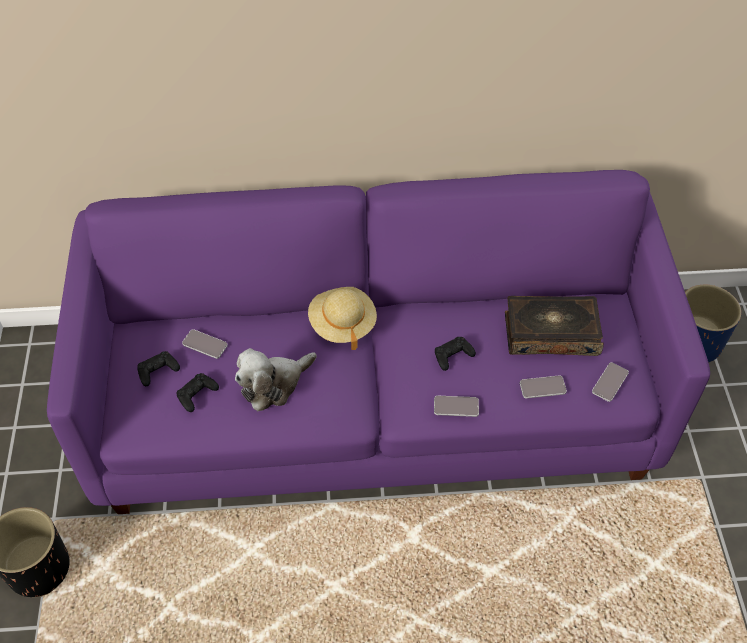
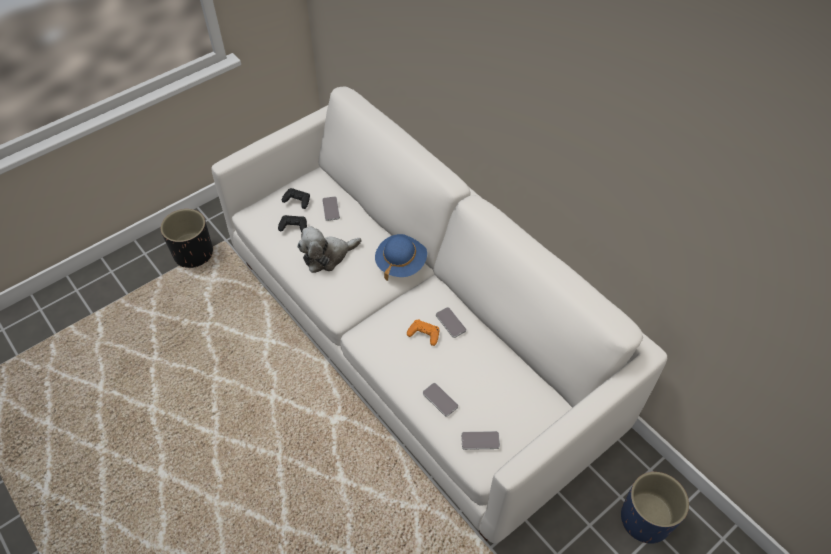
camera: 55 degrees right, 0 degrees up
(274, 384) = (327, 256): plush toy -> plush toy turned 45 degrees counterclockwise
(342, 324) = (401, 263): beige hat -> blue hat
(374, 403) = (416, 340): purple sofa -> white sofa
(453, 356) = (424, 334): black game controller -> orange game controller
(456, 406) = (385, 358): phone -> phone (450, 322)
(550, 333) = (491, 381): book -> none

